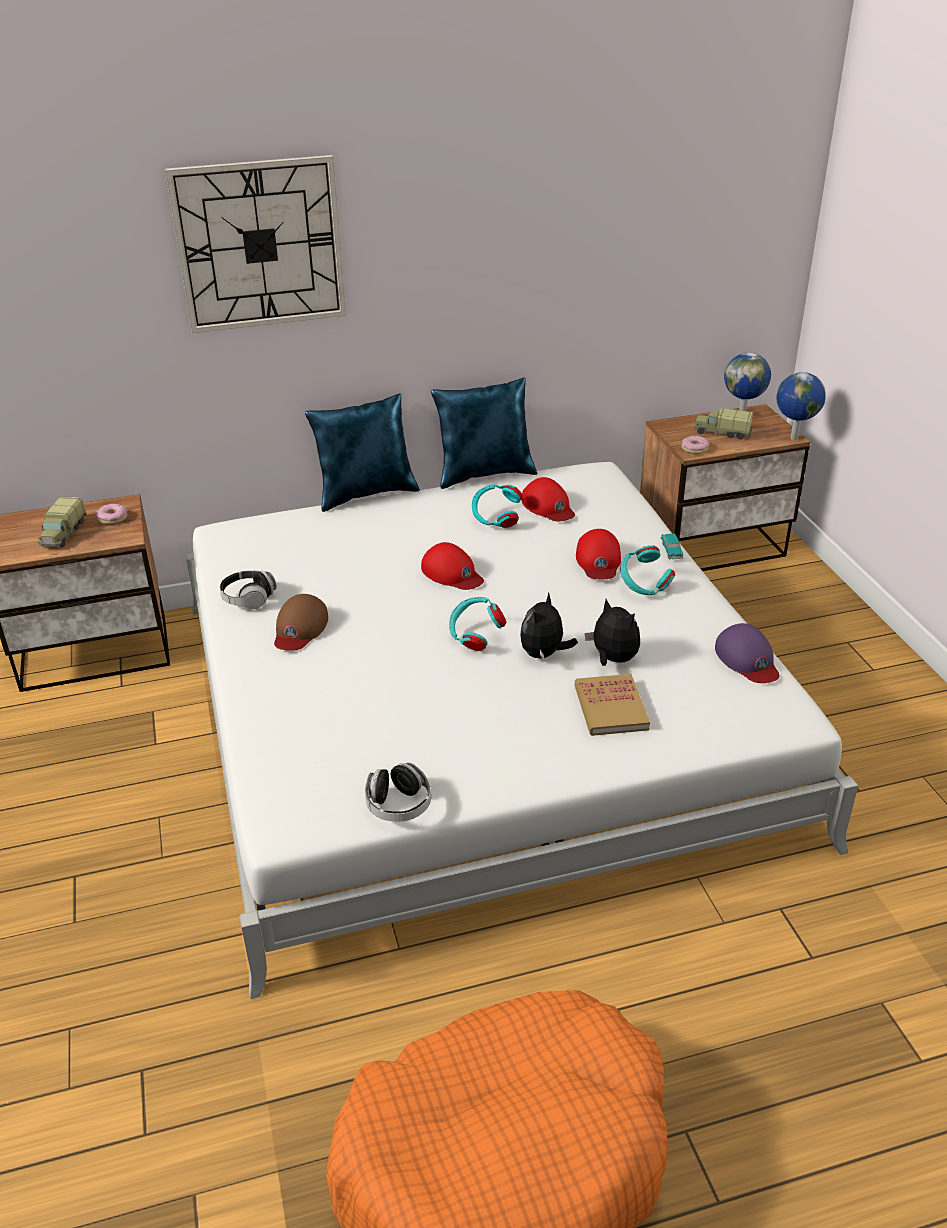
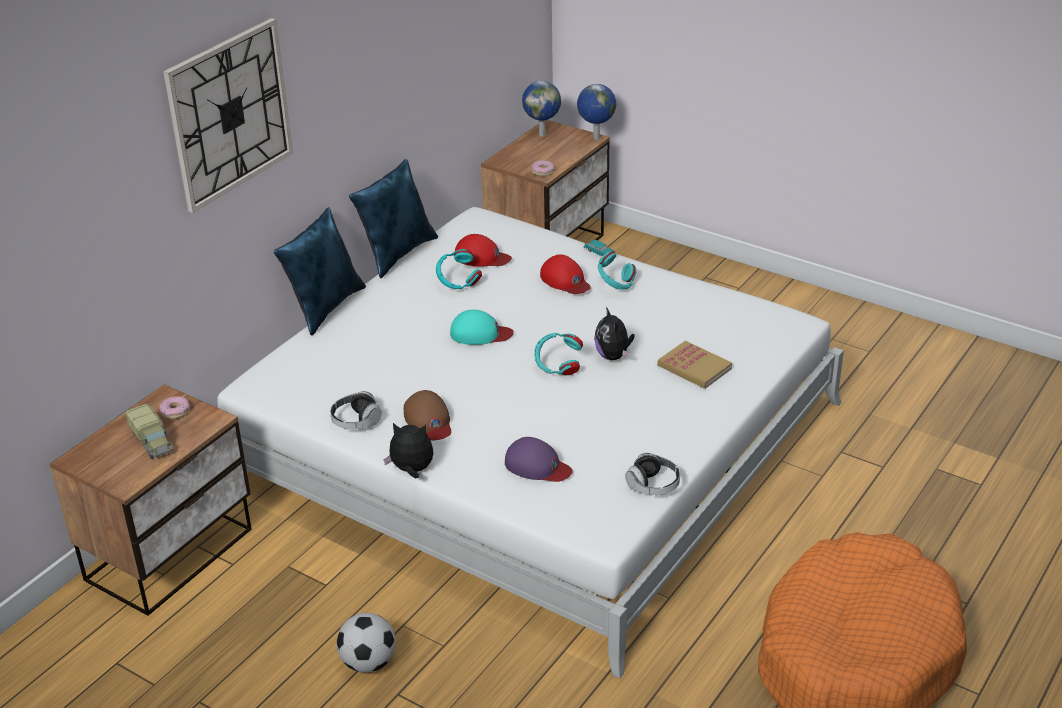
camera: 40 degrees left, 0 degrees up
(93, 832) = (368, 663): none -> football
(452, 573) = (480, 334): red cap -> turquoise cap
(612, 659) = (657, 339): plush toy -> plush toy (412, 470)
(722, 433) = (545, 152): toy truck -> none
(747, 659) = (731, 301): purple cap -> purple cap (537, 466)

